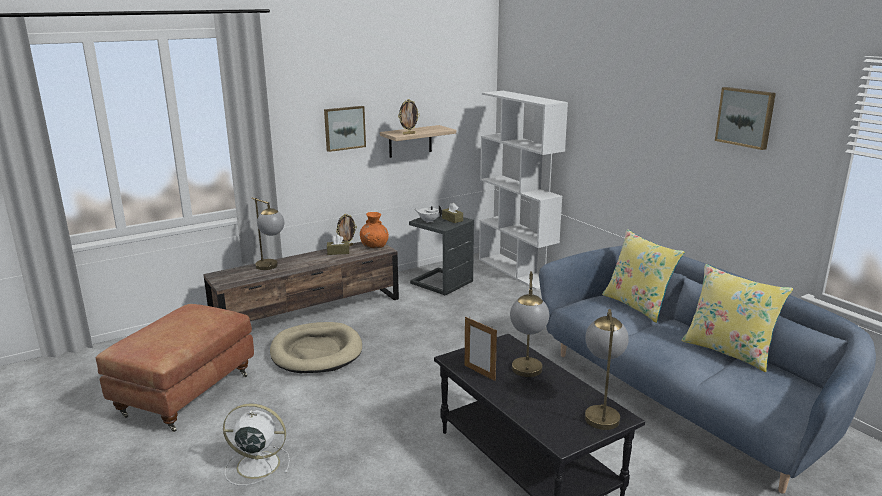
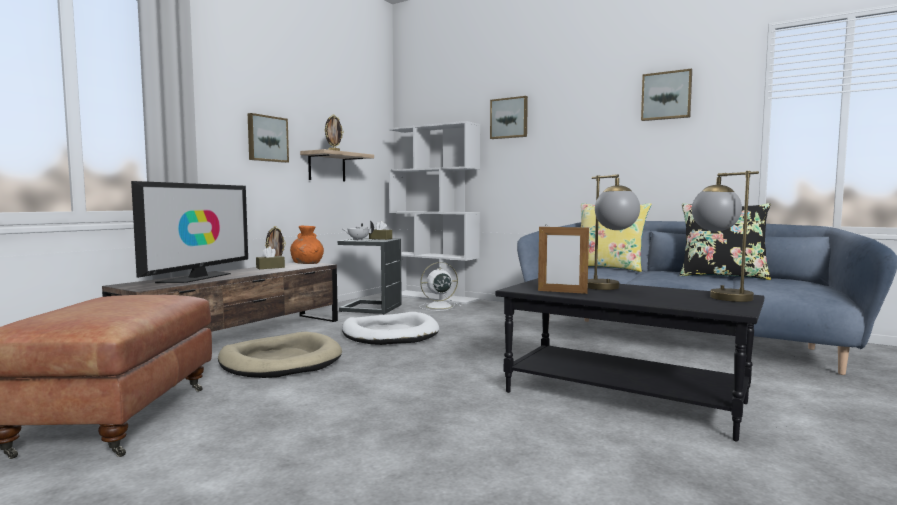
camera: 25 degrees left, 15 degrees down
(256, 465) = (296, 462): white fan -> white fan (438, 306)
(271, 268) = (198, 277): table lamp -> television
(424, 329) = (390, 334): none -> white dog bed
(596, 101) = (509, 118): none -> picture
(728, 351) = (722, 276): yellow pillow -> black pillow

